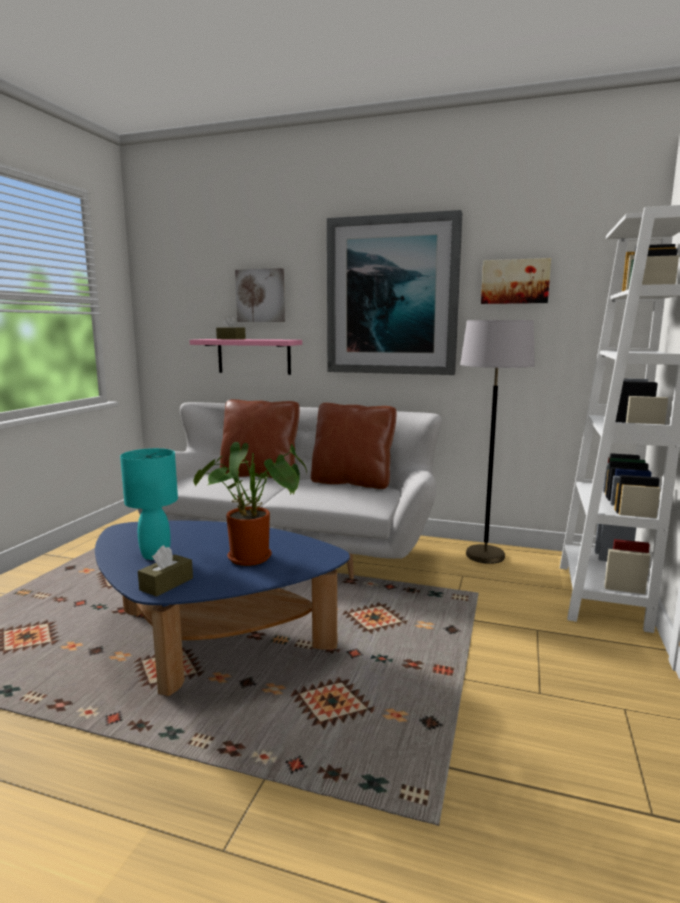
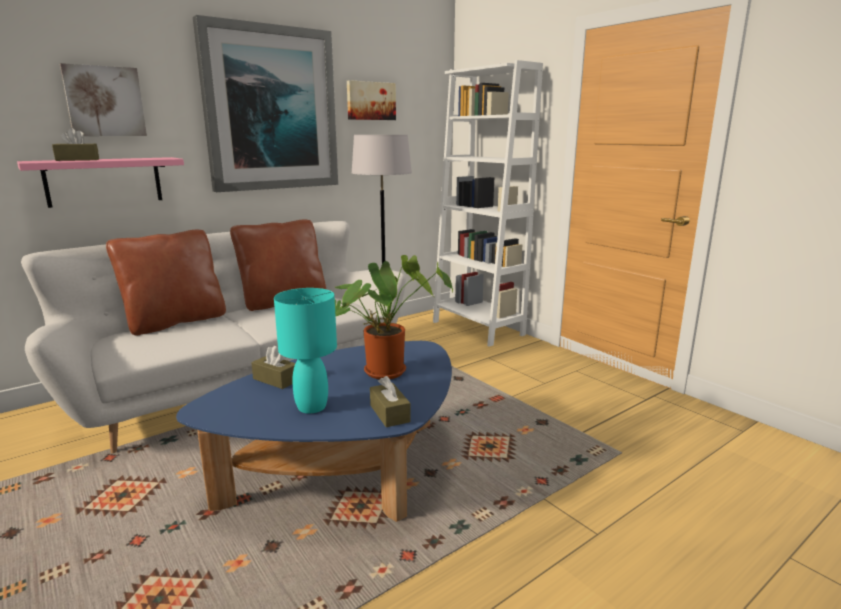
camera: 55 degrees left, 5 degrees up
(192, 530) = (276, 380): none -> brown tissue box

